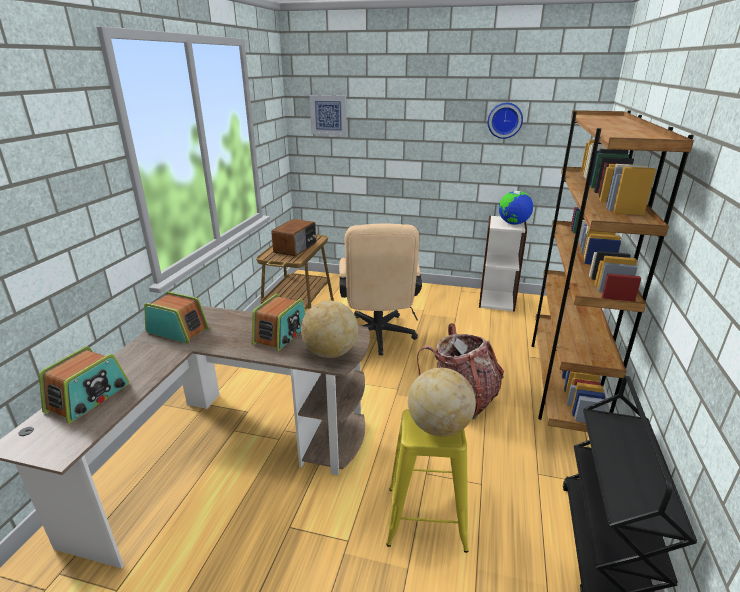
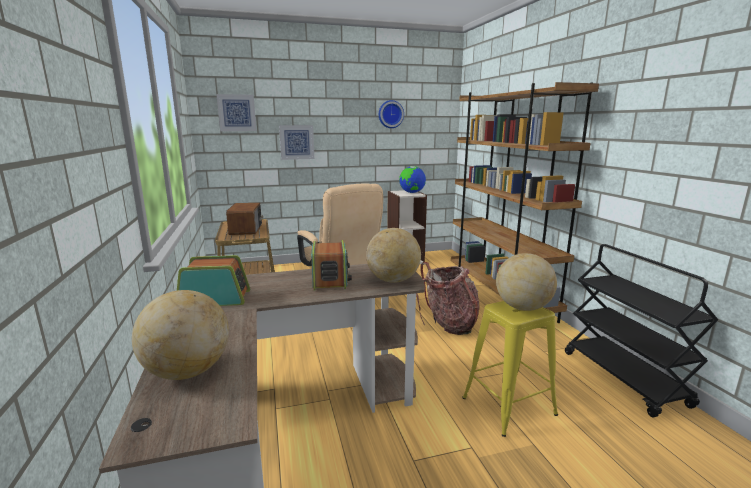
camera: 30 degrees left, 10 degrees down
(89, 398) = (188, 371): radio -> globe
(387, 149) = (296, 142): none -> picture

